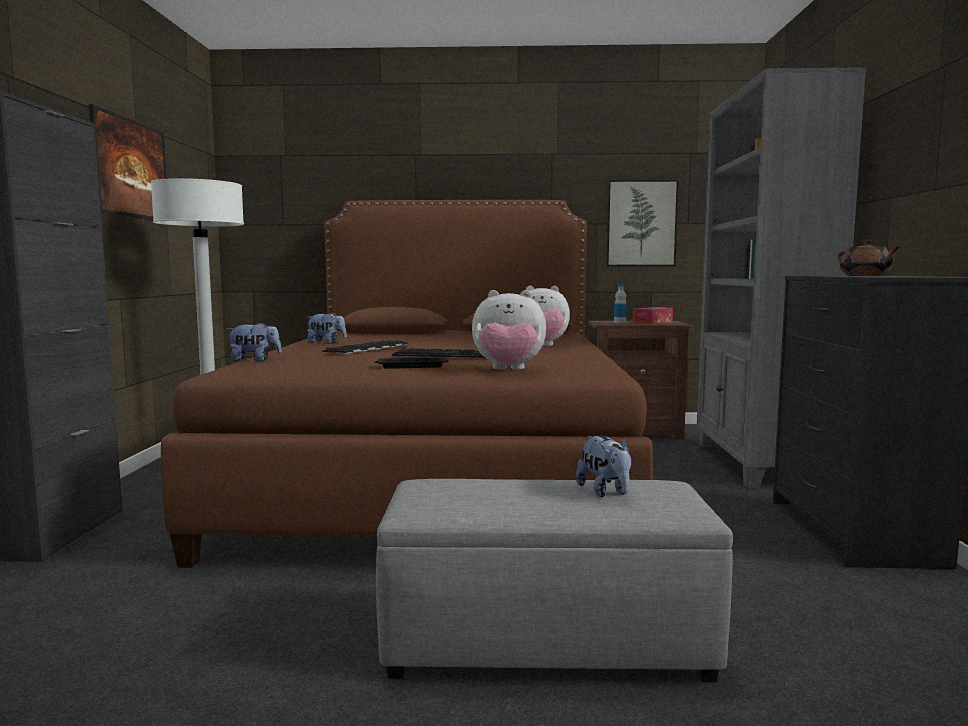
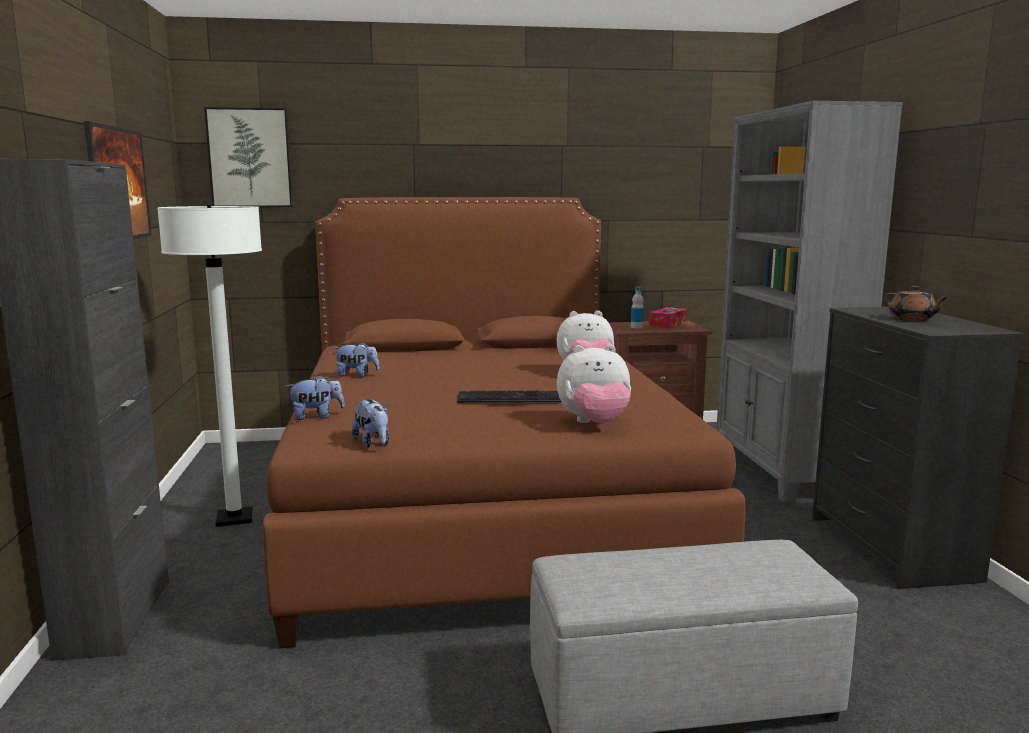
camera: 10 degrees left, 5 degrees up
(367, 348) = (417, 388): keyboard -> none
(411, 366) = (494, 422): black tray -> none
(605, 492) = (734, 562): plush toy -> plush toy (373, 443)
(641, 223) = (653, 220): picture -> picture (250, 158)

